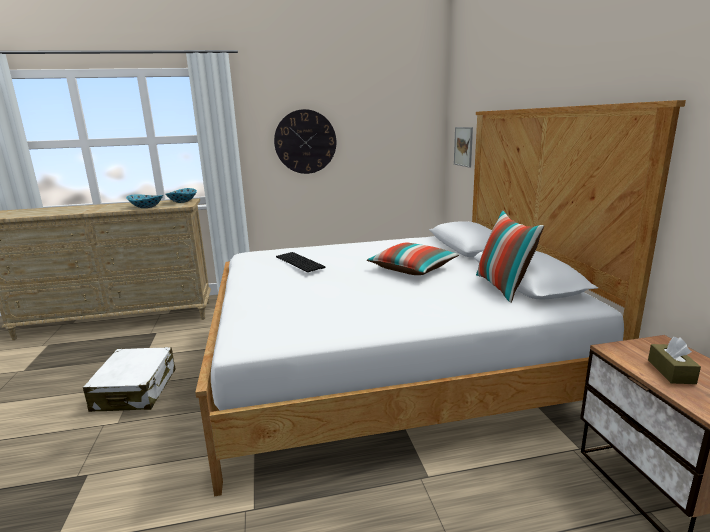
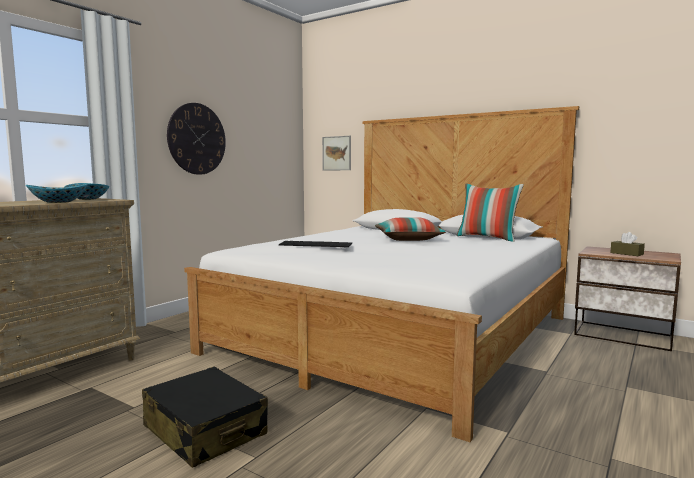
camera: 45 degrees left, 10 degrees down
(135, 390) = (205, 431): white suitcase -> black suitcase

